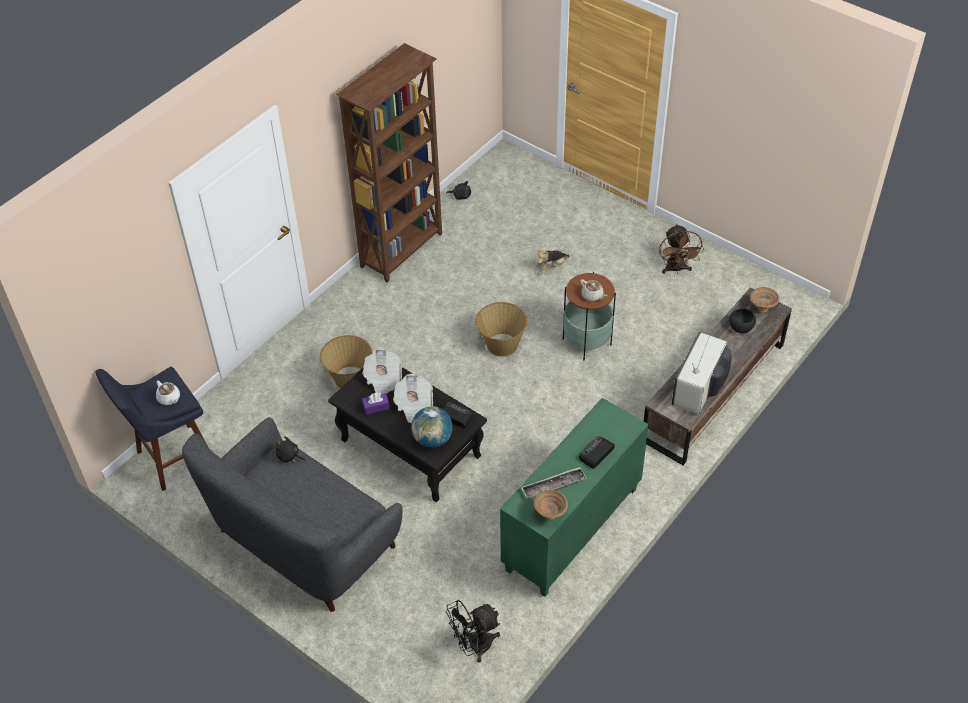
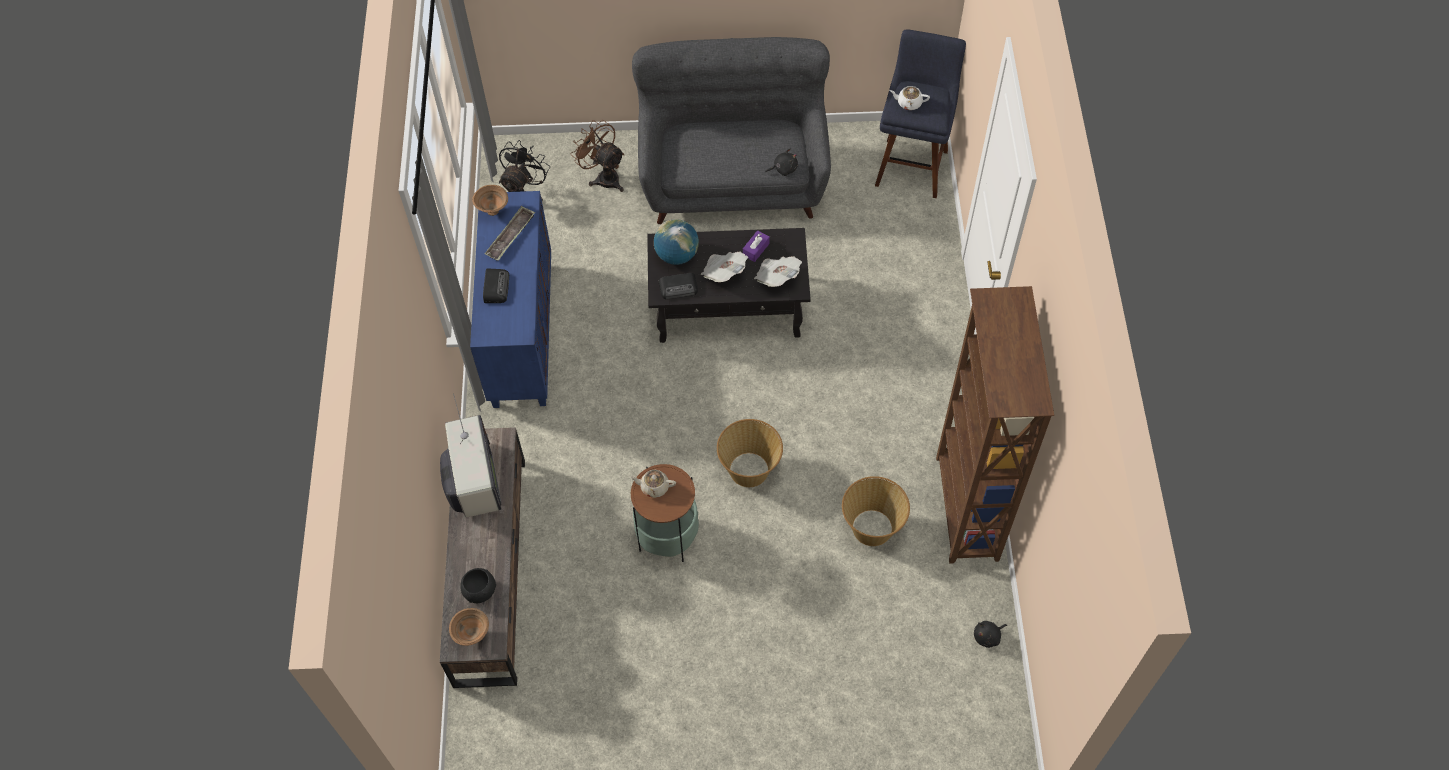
camera: 140 degrees right, 10 degrees up
(349, 378) = (853, 331): basket -> basket (872, 527)
(551, 267) = (789, 608): plush toy -> none
(572, 530) = (521, 333): green cabinet -> blue cabinet
(676, 269) = (647, 713): brown fan -> brown fan (603, 177)

